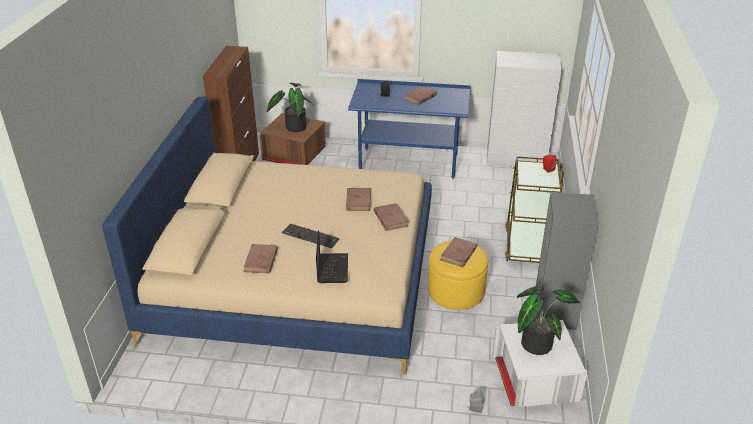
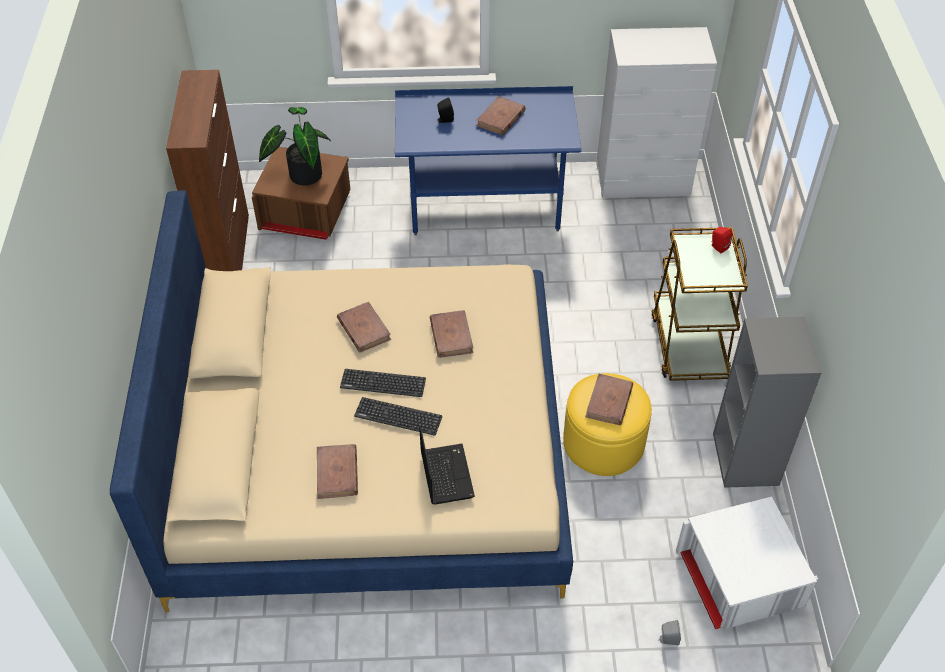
camera: 10 degrees left, 15 degrees up
(306, 219) = (383, 383): none -> keyboard
(391, 219) = (507, 364): brown book -> brown book (364, 329)
(536, 341) = (743, 540): potted plant -> none

